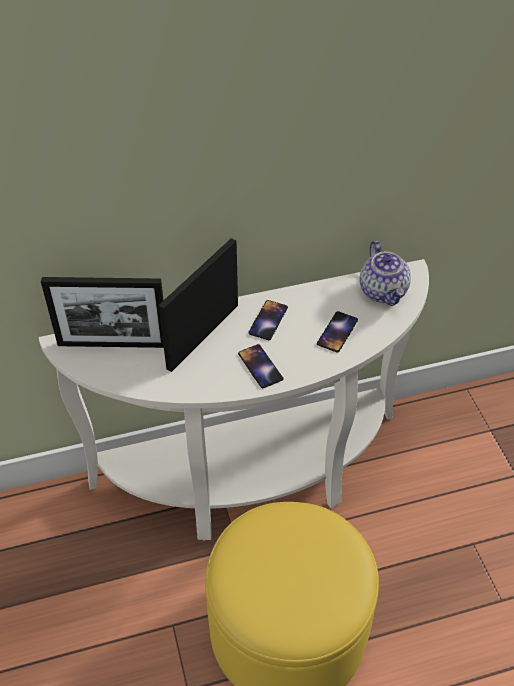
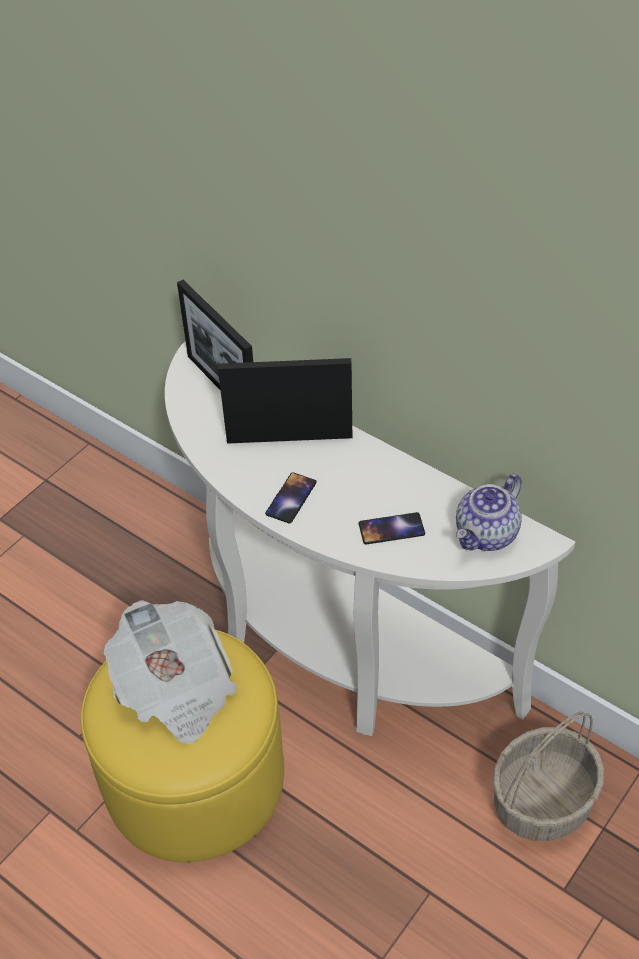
camera: 55 degrees right, 0 degrees up
(268, 320) = (354, 470): phone -> none
(282, 566) = (175, 689): none -> newspaper
(452, 445) = (542, 800): none -> basket

